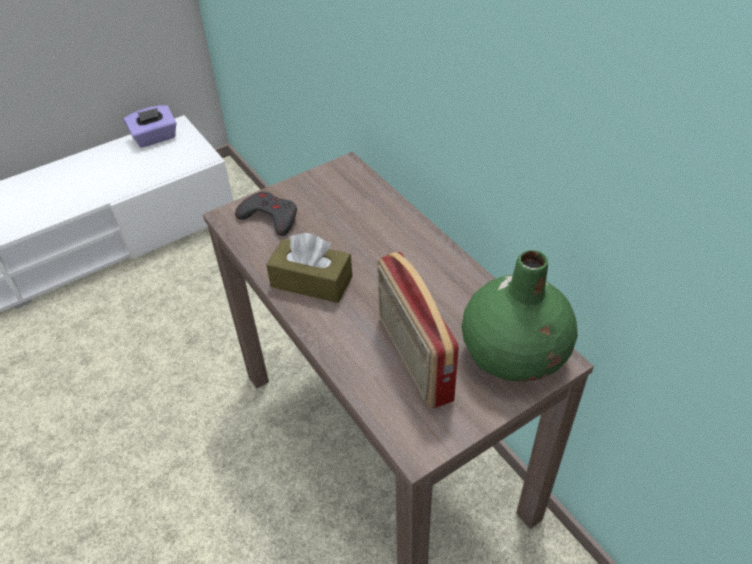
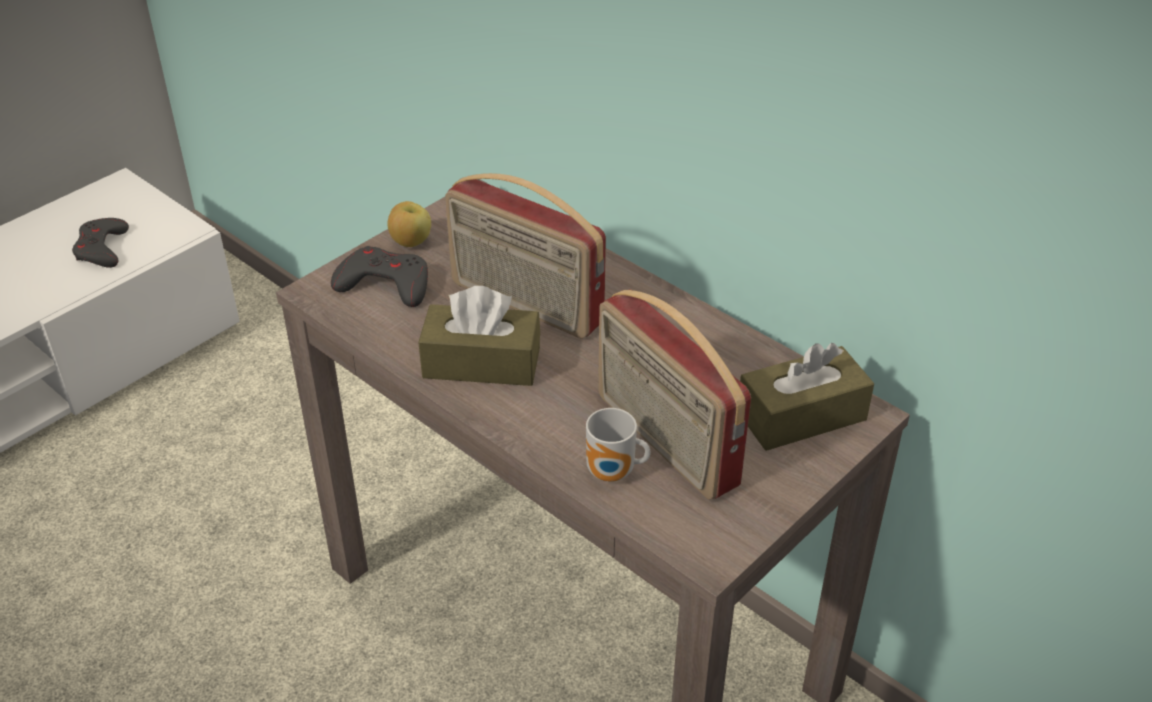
camera: 15 degrees left, 5 degrees down
(155, 138) = (87, 209): purple tissue box -> none
(156, 163) = (102, 249): none -> grey game controller
(295, 191) = (410, 242): none -> apple
(353, 244) = (524, 304): none -> radio
(371, 377) = (613, 474): none -> mug
(514, 354) = (801, 416): green vase -> brown tissue box

